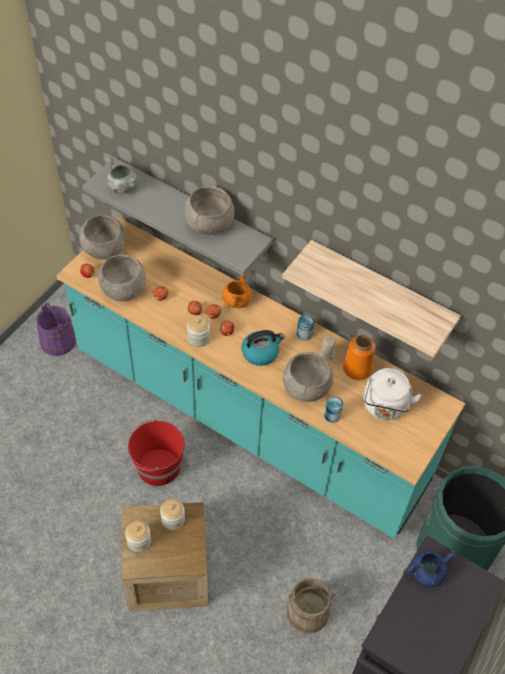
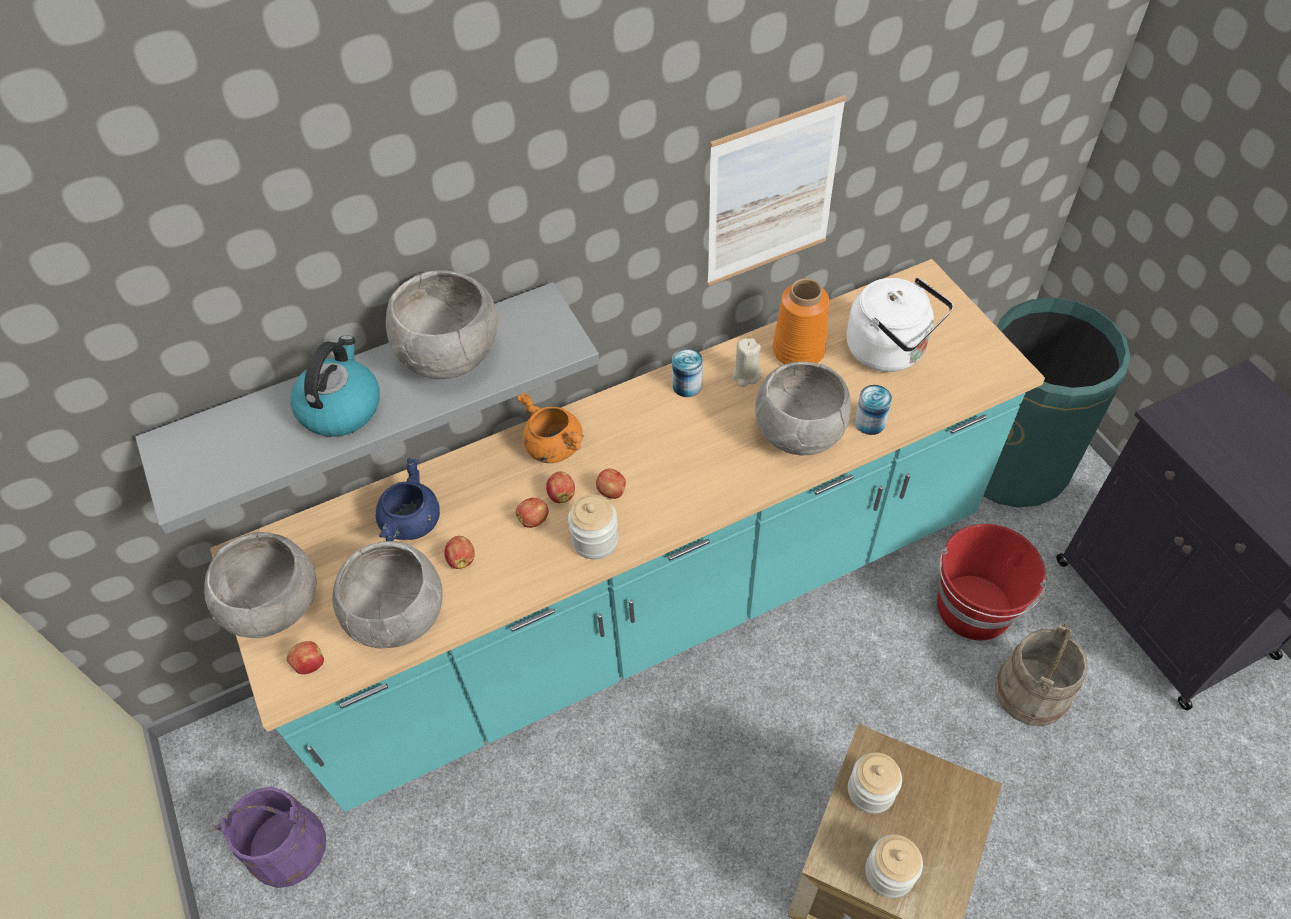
camera: 55 degrees left, 0 degrees up
(122, 187) = (229, 455): grey cooking pot -> none
(157, 467) = (664, 793): red bucket -> red bucket (974, 608)
(260, 352) = (687, 462): kettle -> kettle (341, 407)
(380, 290) = (772, 194): shelf -> picture
(426, 574) = (1205, 442): blue cooking pot -> blue cooking pot (412, 523)

